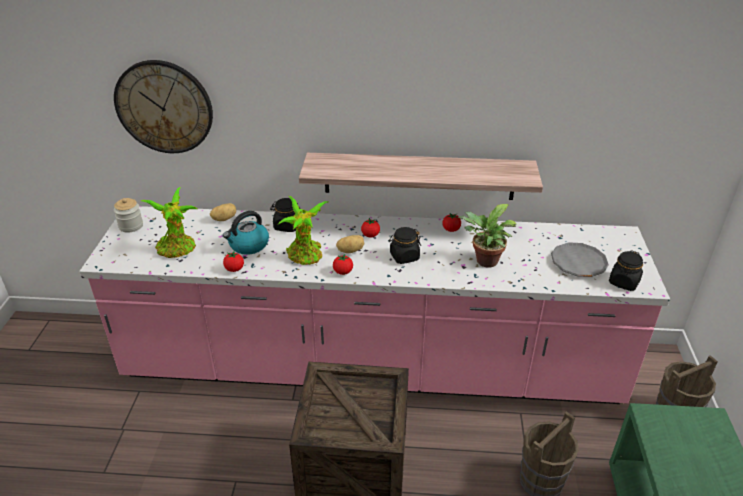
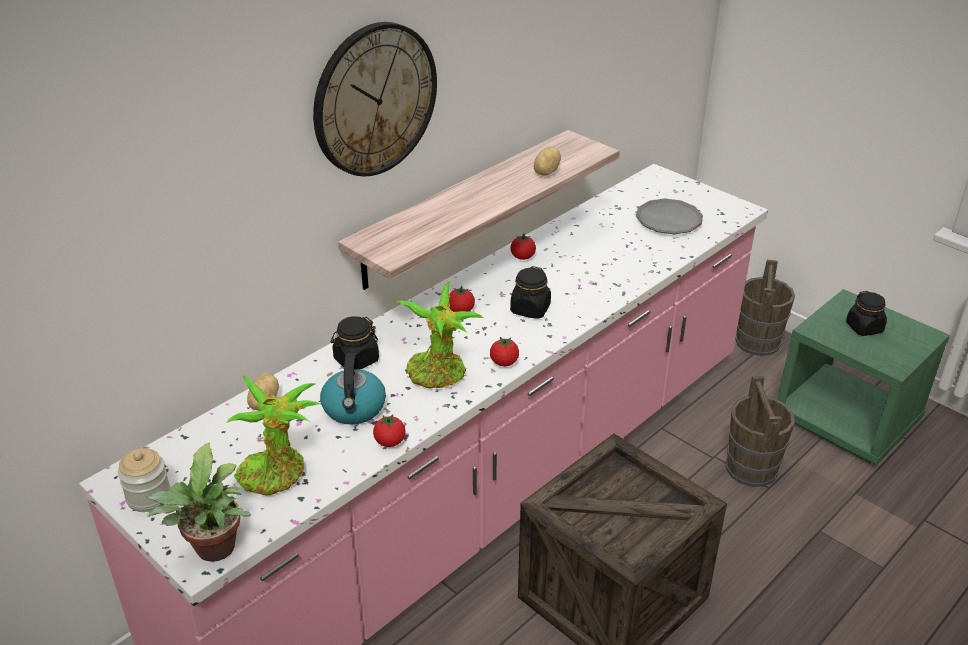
camera: 50 degrees left, 0 degrees up
(164, 107) = (132, 268): wall clock -> wall clock (375, 99)
(350, 250) = (471, 338): potato -> potato (545, 172)
(484, 262) = (602, 268): potted plant -> potted plant (213, 551)
(624, 282) = (722, 216): black jar -> black jar (864, 328)

